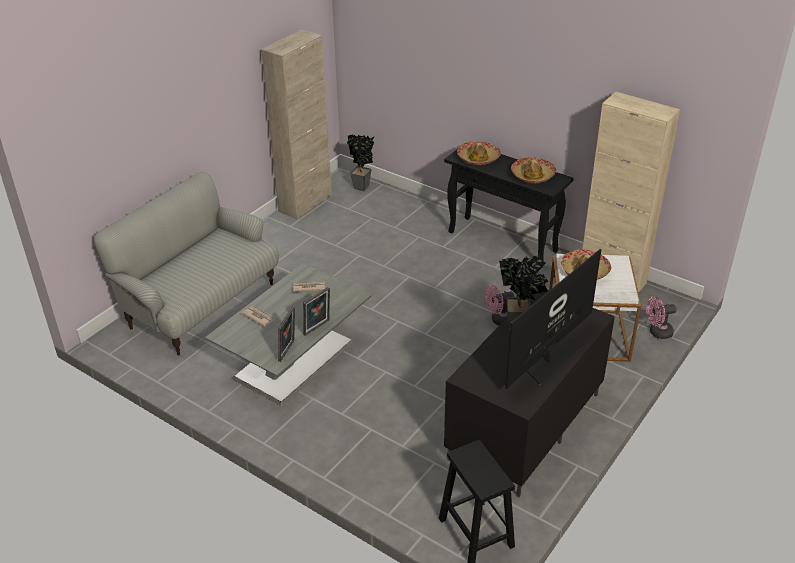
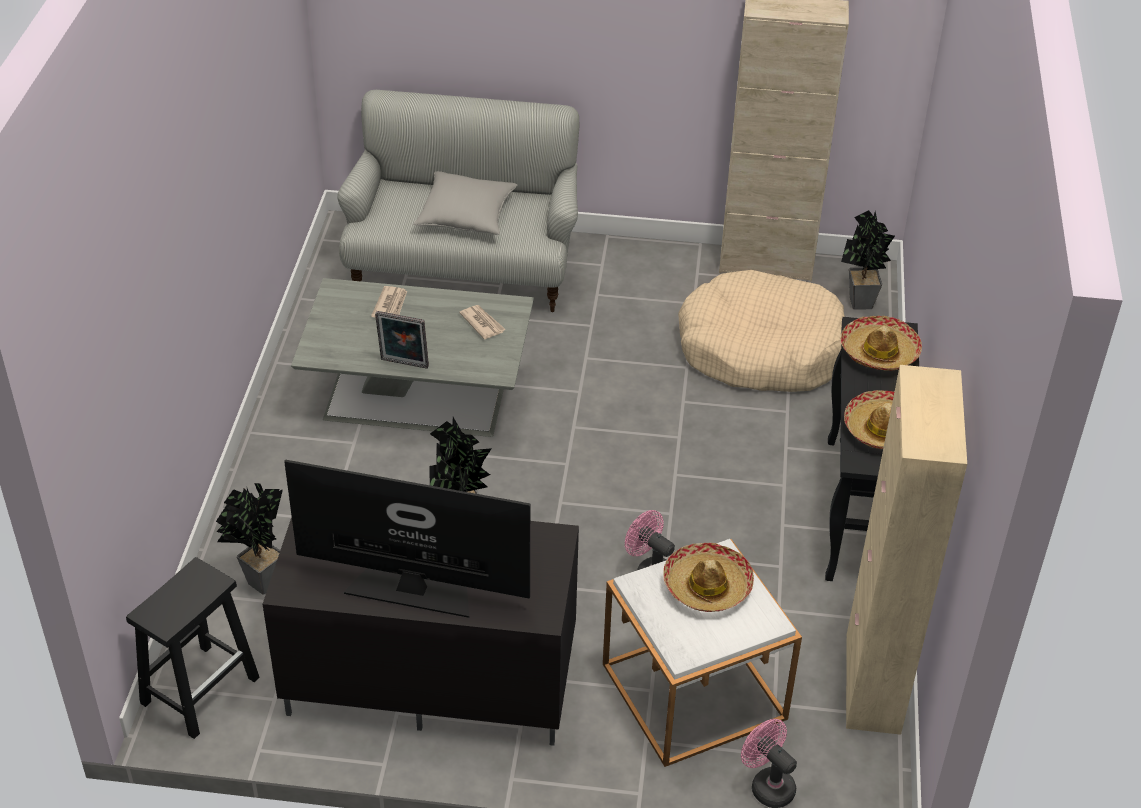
camera: 60 degrees right, 5 degrees up
(205, 263) = (466, 216): none -> grey pillow
(288, 351) = (341, 357): picture frame -> none
(367, 228) = (761, 350): none -> beige dog bed
(403, 478) = (258, 583): none -> potted plant

